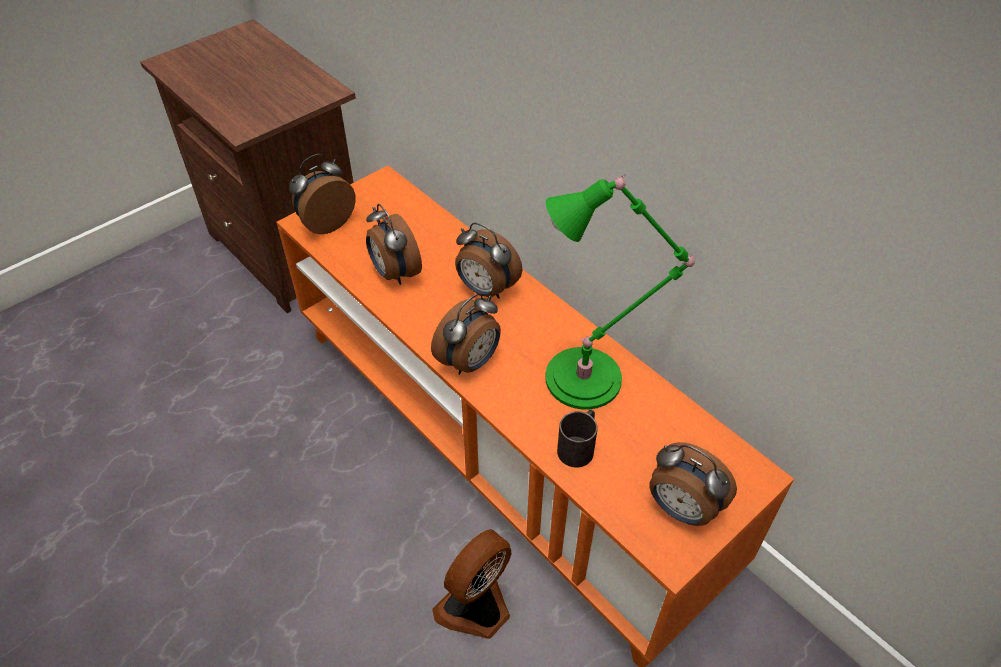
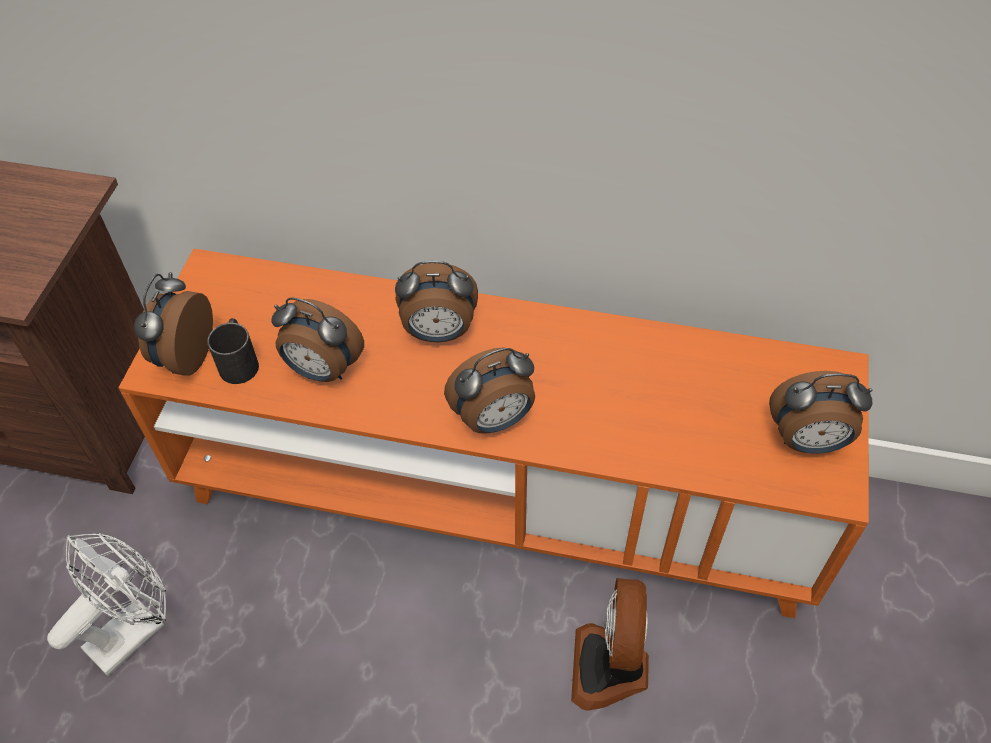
camera: 35 degrees left, 5 degrees up
(224, 389) = (134, 628): none -> white fan
(470, 362) = (494, 419): alarm clock -> alarm clock turned 60 degrees clockwise
(579, 446) = (672, 439): black mug -> black mug (239, 360)
(590, 378) = (623, 366): green table lamp -> none

